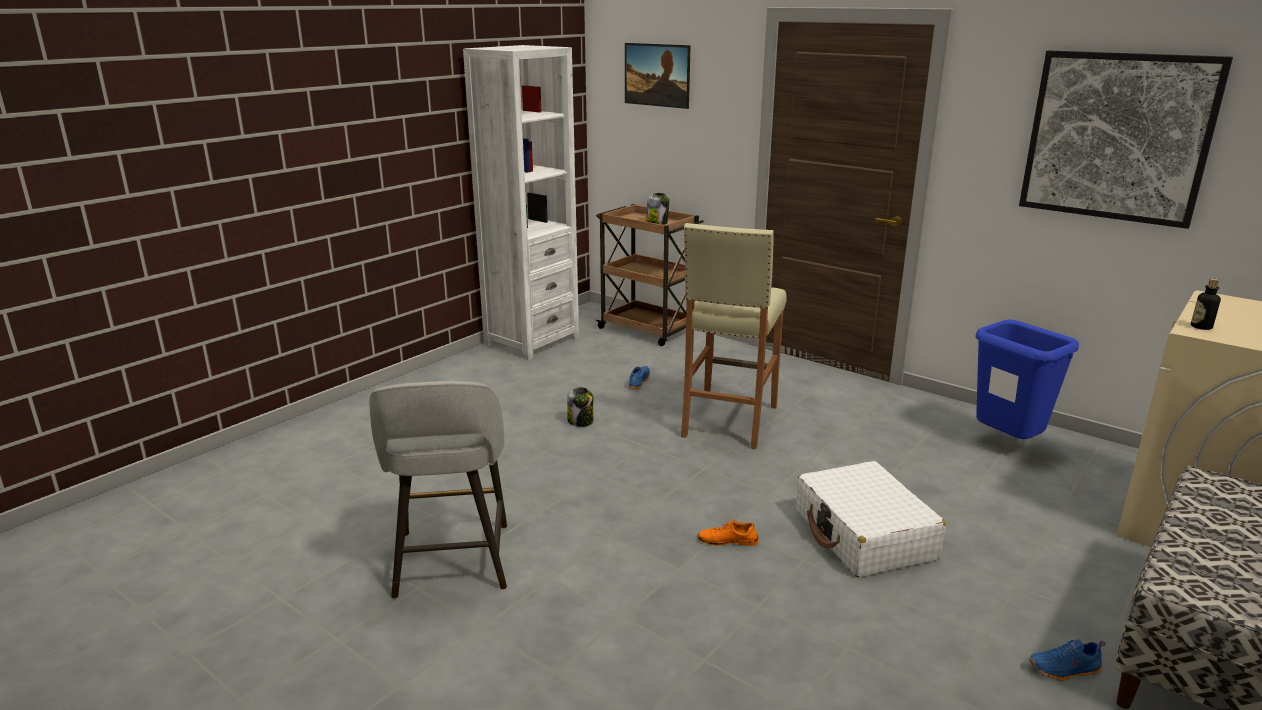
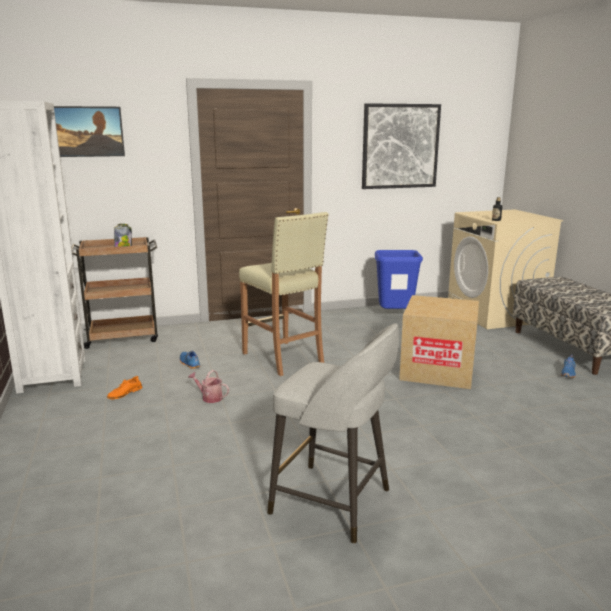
camera: 55 degrees left, 5 degrees down
(581, 421) = (209, 397): jar -> watering can
(727, 540) = (407, 403): orange shoe -> orange shoe (124, 393)
(864, 535) = (437, 370): white suitcase -> cardboard box

